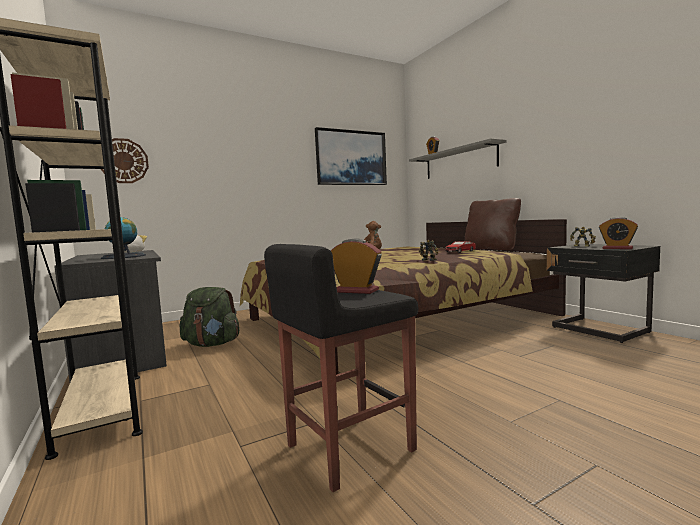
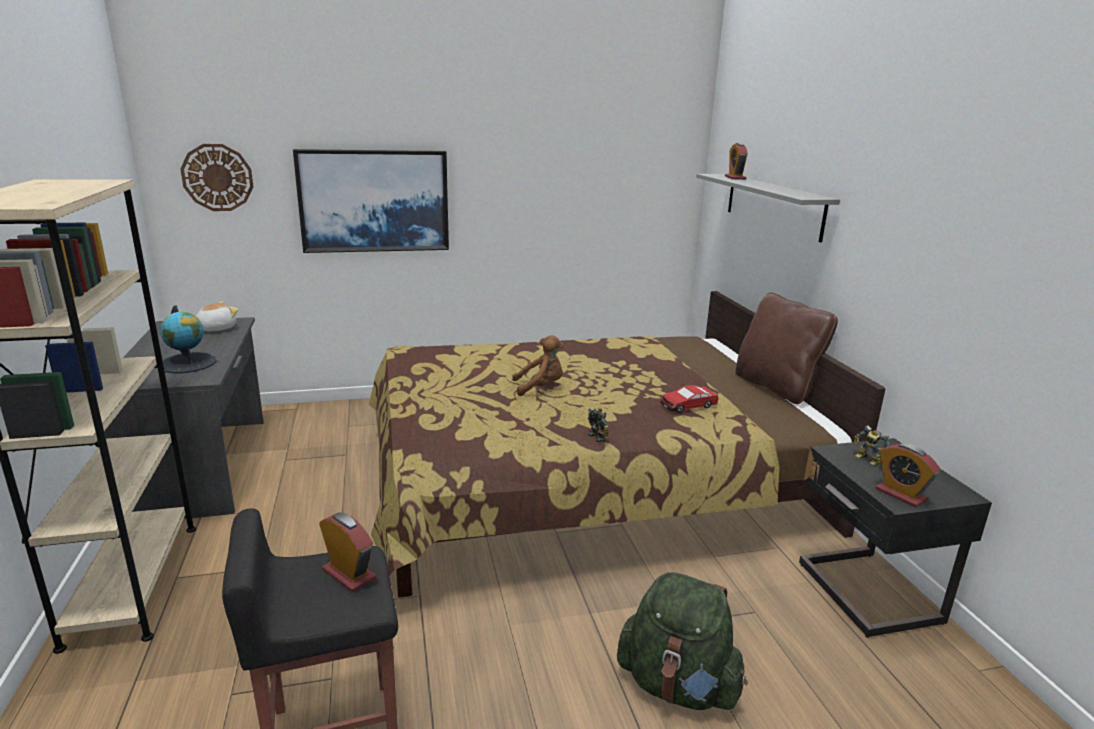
camera: 15 degrees right, 15 degrees up
(212, 344) = (308, 477): green backpack -> green backpack (677, 686)
(351, 158) = (593, 161): picture -> picture (374, 201)

